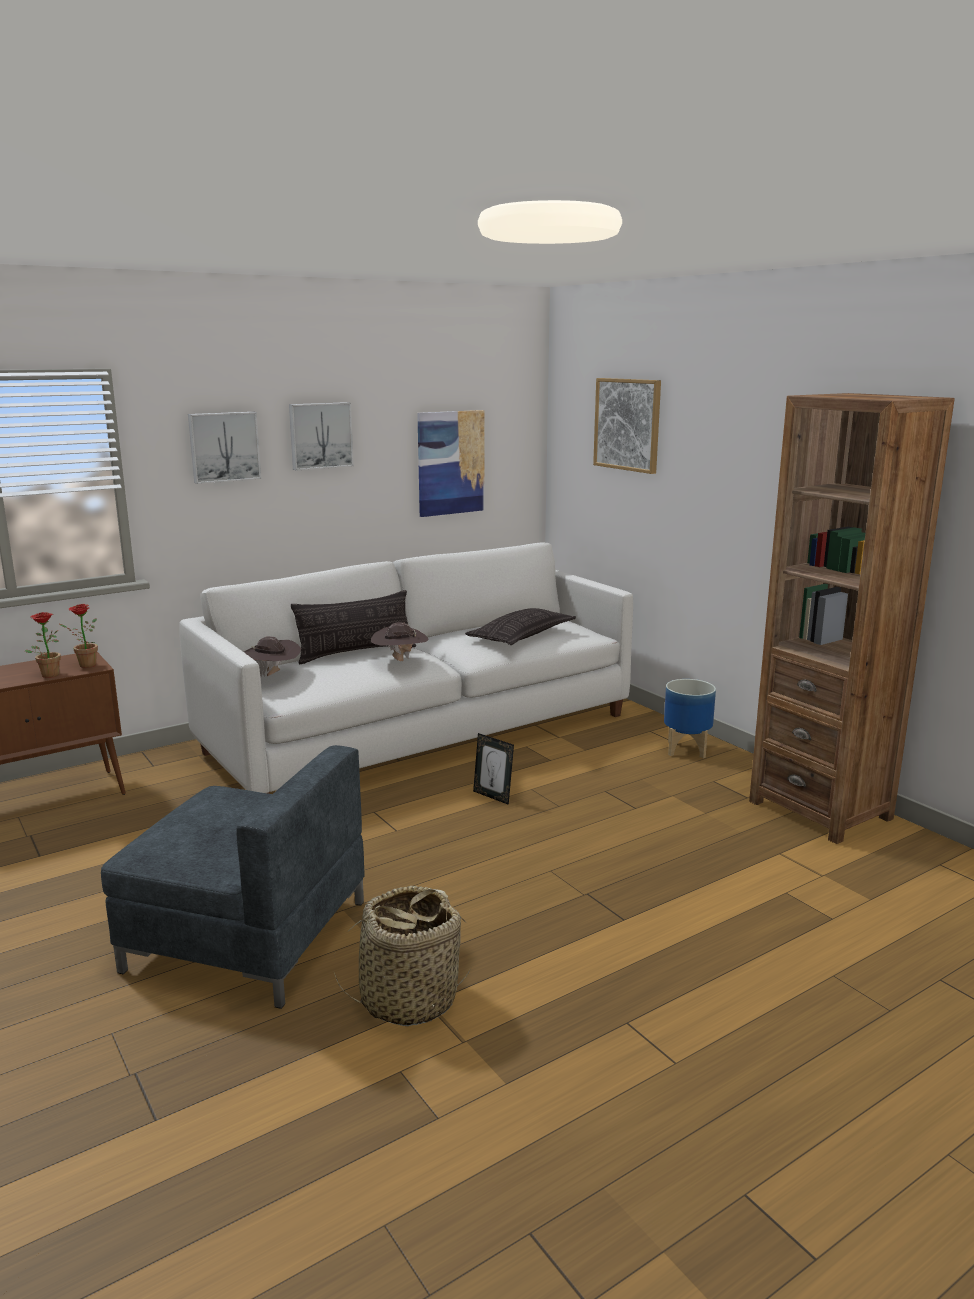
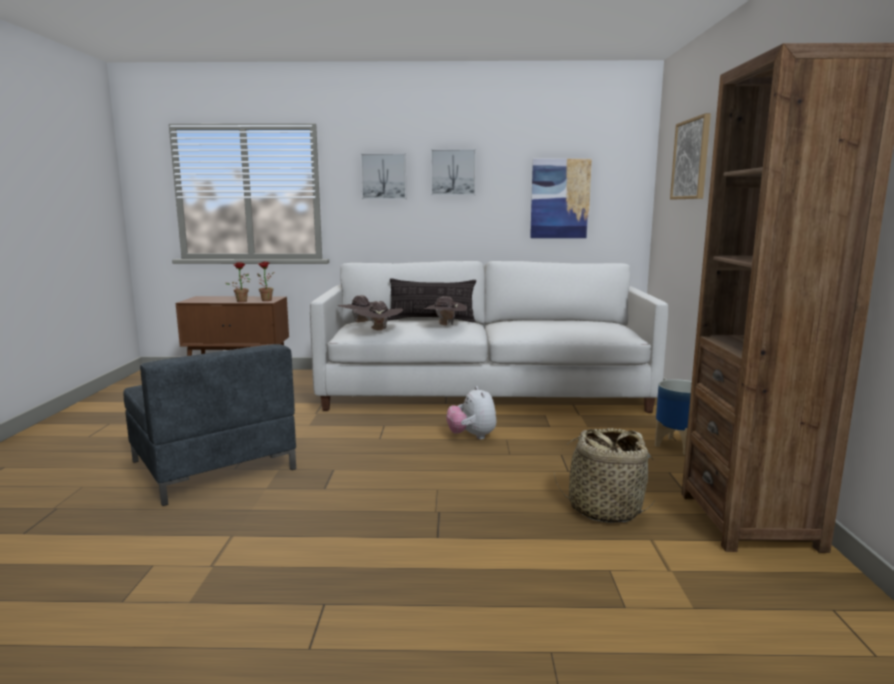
camera: 35 degrees right, 5 degrees down
(325, 685) = (379, 330): none -> brown hat
(408, 999) = (226, 528): basket -> basket (604, 509)
(493, 796) = (472, 436): picture frame -> plush toy
(522, 635) = (562, 326): pillow -> none

